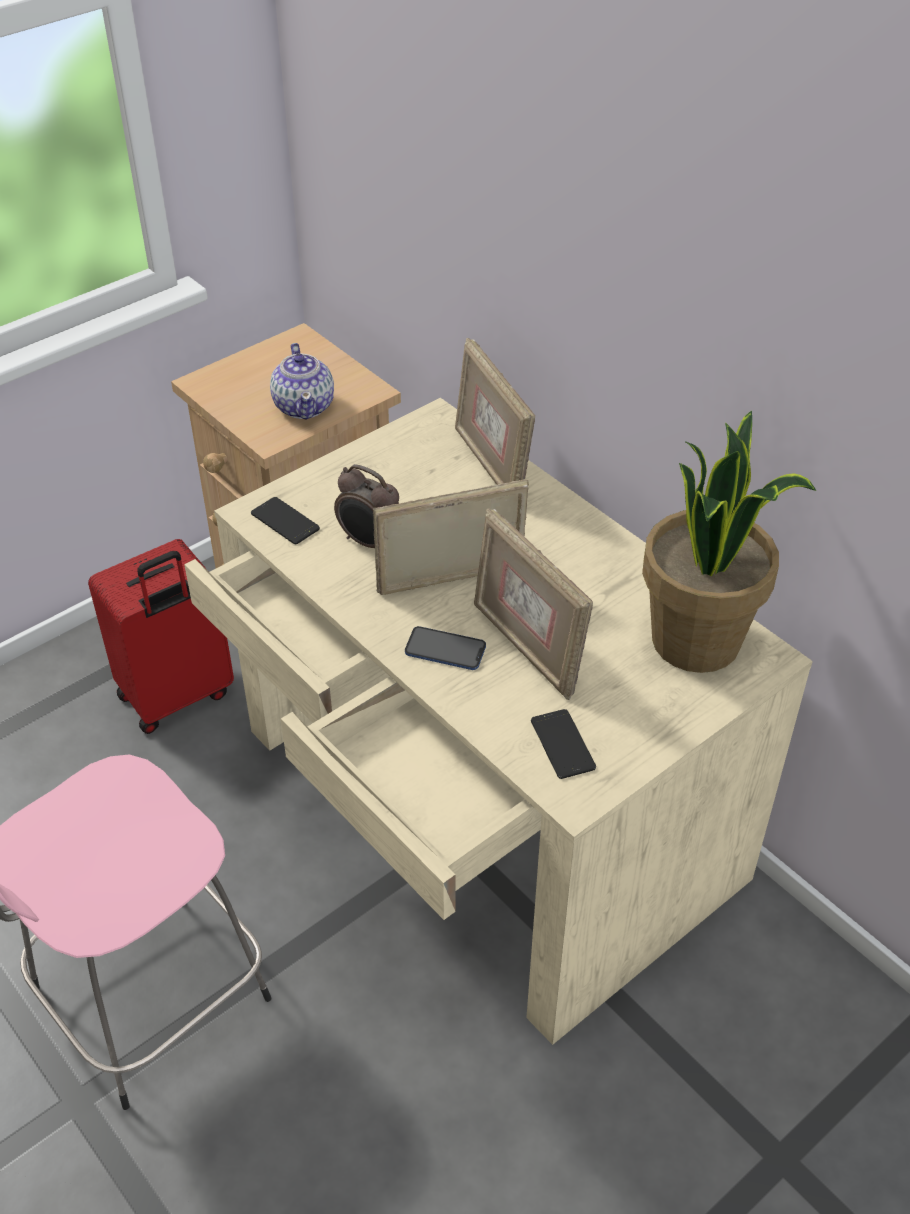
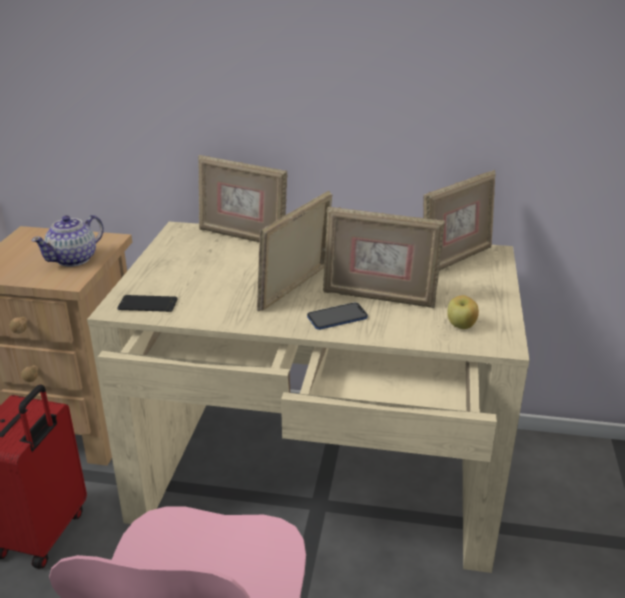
camera: 40 degrees left, 15 degrees down
(304, 406) = (74, 259): teapot -> teapot turned 90 degrees clockwise
(369, 543) = (219, 292): alarm clock -> none
(562, 744) = (461, 326): phone -> apple
(698, 642) = (455, 260): potted plant -> picture frame

